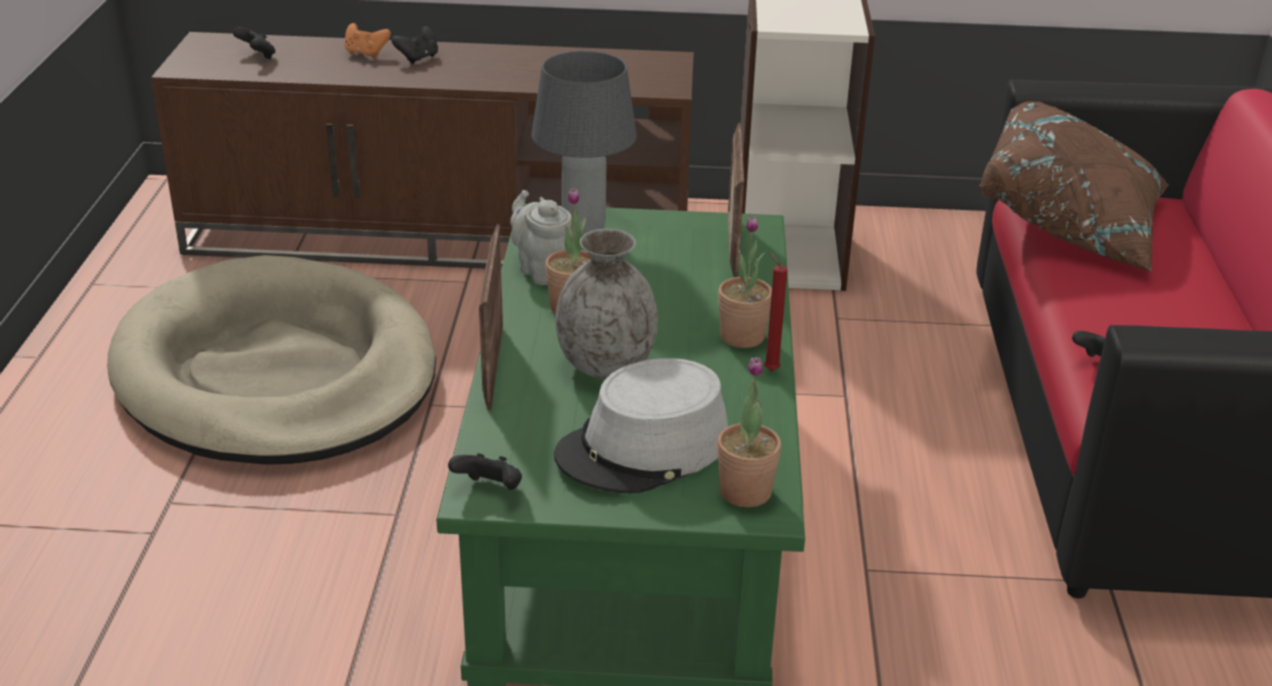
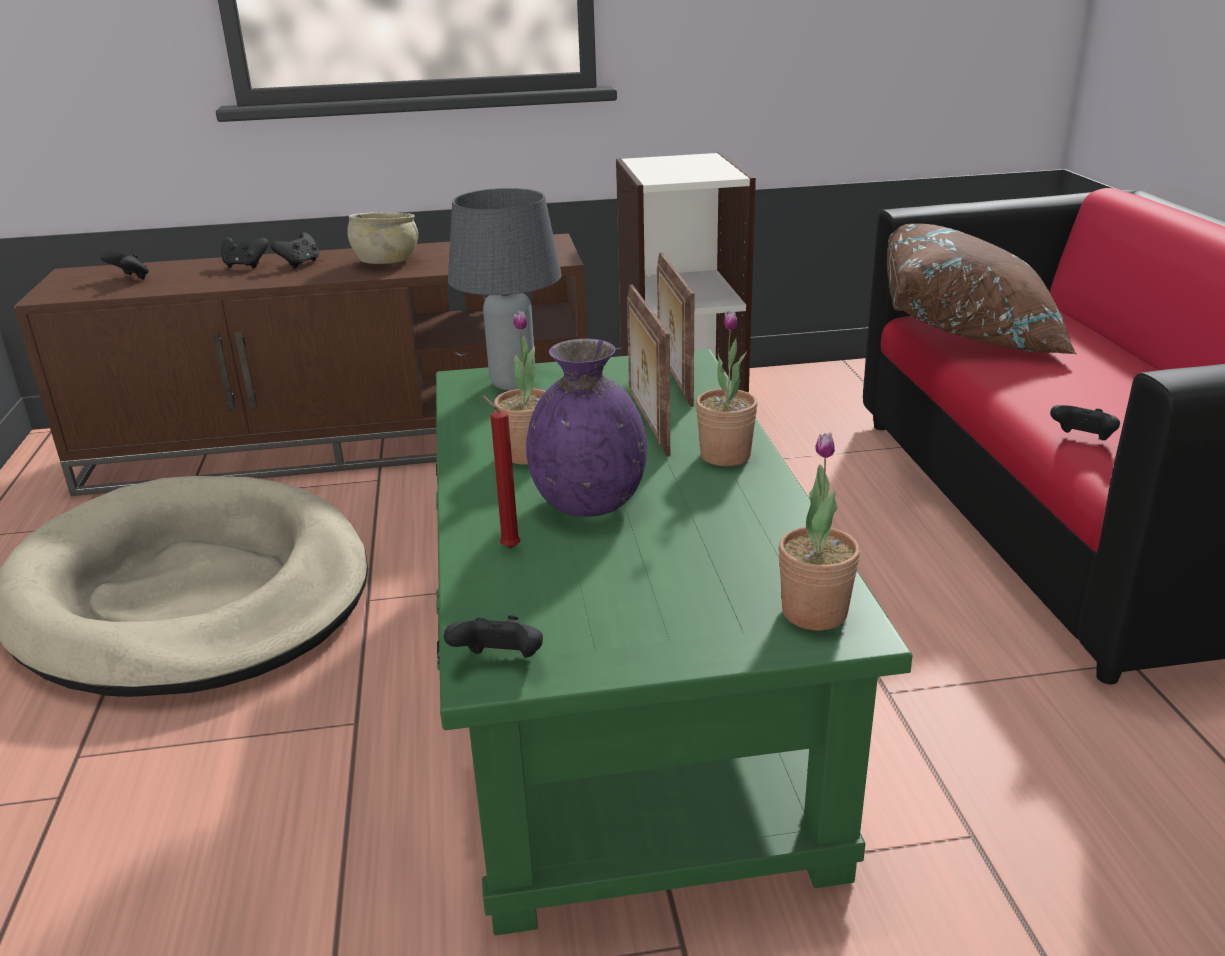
camera: 10 degrees left, 5 degrees down
(366, 54) = (245, 266): orange game controller -> black game controller
(492, 366) = (458, 524): picture frame -> picture frame (647, 424)
(501, 68) = (386, 262): none -> beige bowl
(543, 270) = (483, 425): grey teapot -> none
(606, 365) = (589, 504): grey vase -> purple vase
(644, 448) = (671, 583): grey hat -> none
(769, 369) = (771, 482): red candle -> red candle (507, 547)

